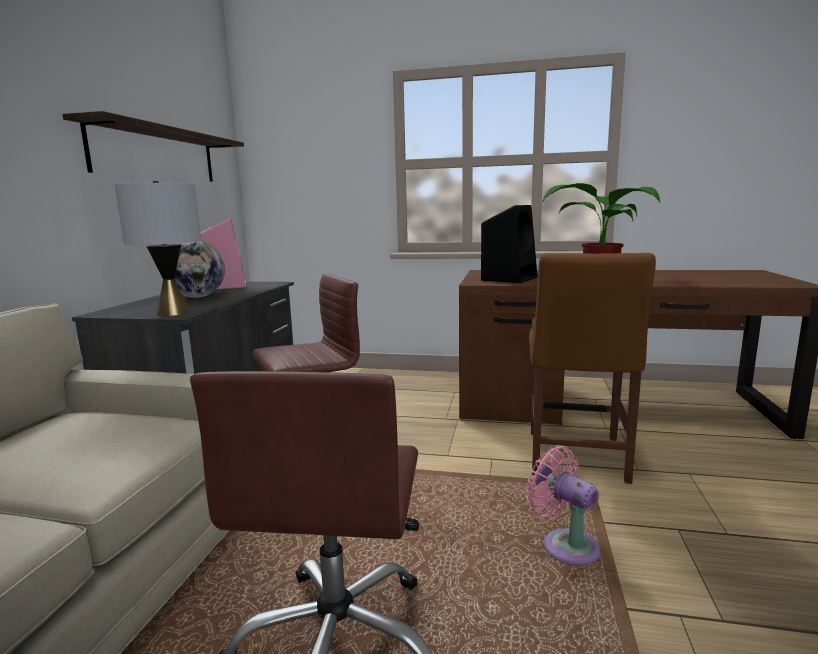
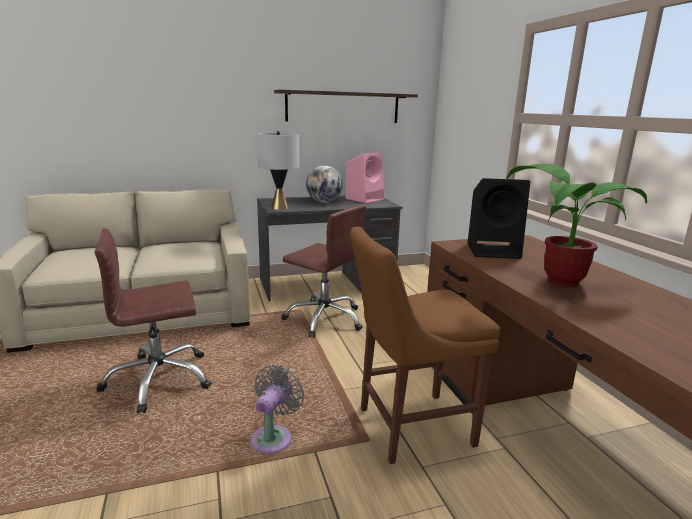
camera: 60 degrees right, 5 degrees up
(565, 545) = (274, 437): pink fan -> grey fan

